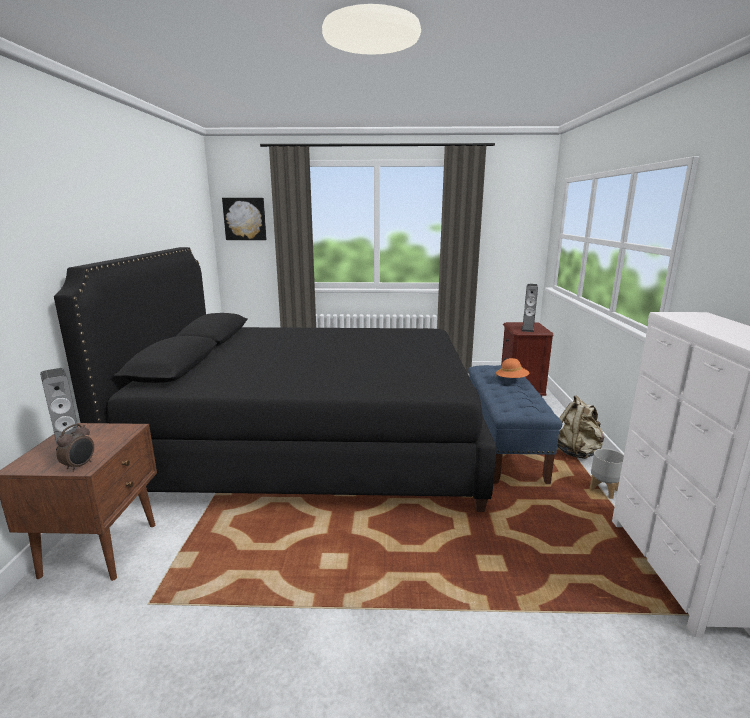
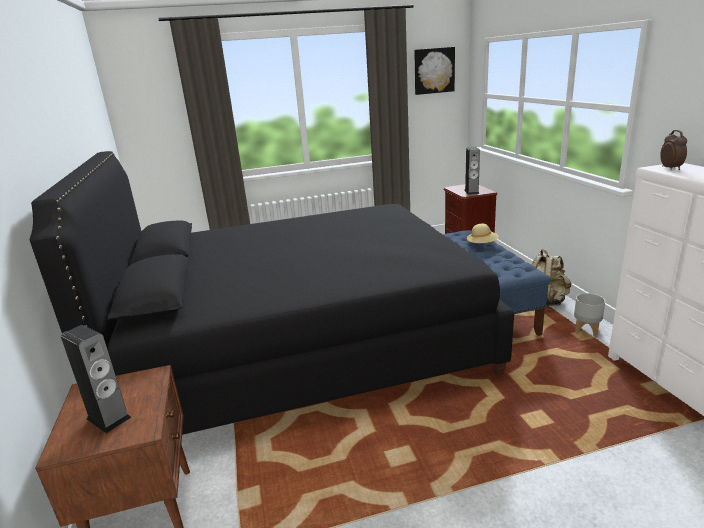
camera: 15 degrees left, 5 degrees up
(80, 466) = (136, 431): alarm clock -> alarm clock (671, 168)
(245, 219) = (149, 107): picture -> picture (433, 70)
(511, 380) = (482, 244): orange hat -> beige hat

